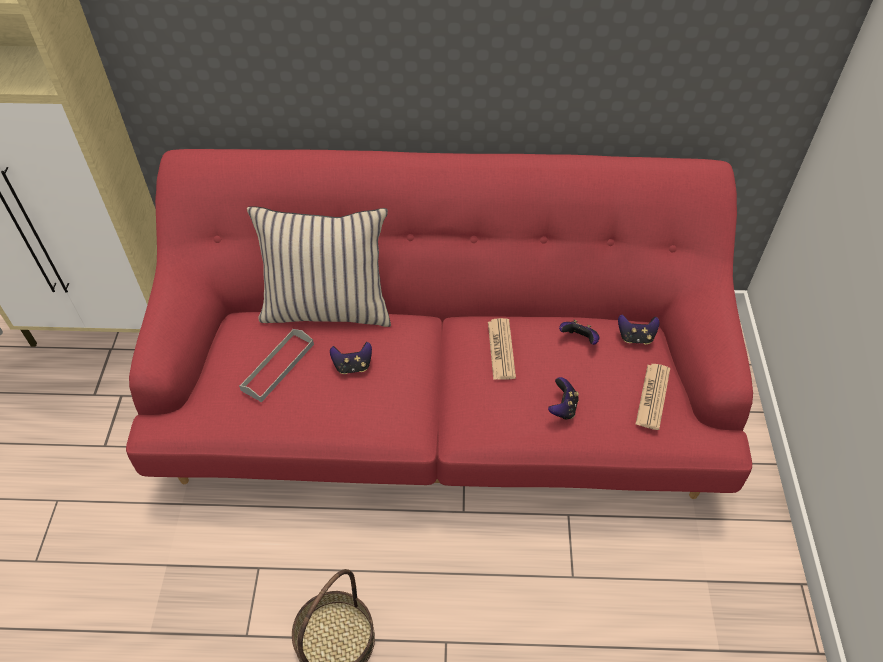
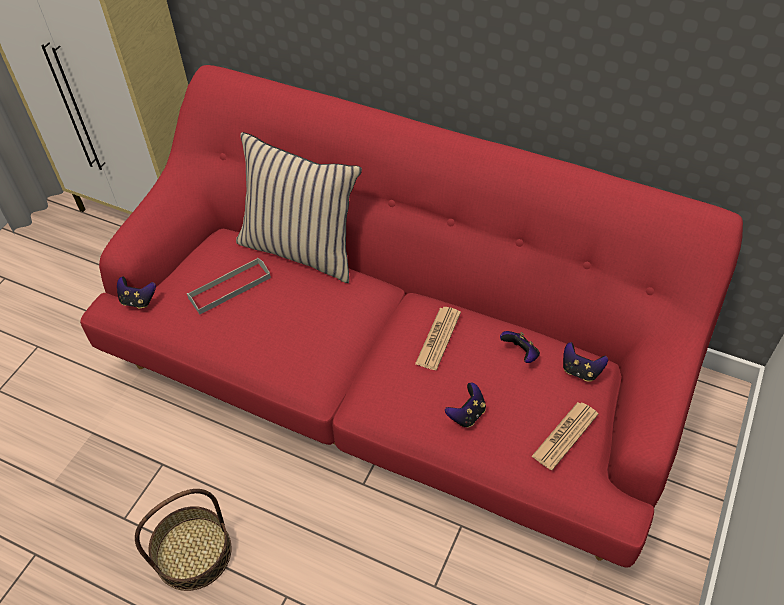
camera: 25 degrees right, 0 degrees up
(353, 366) = (294, 308): game controller -> game controller (138, 301)

